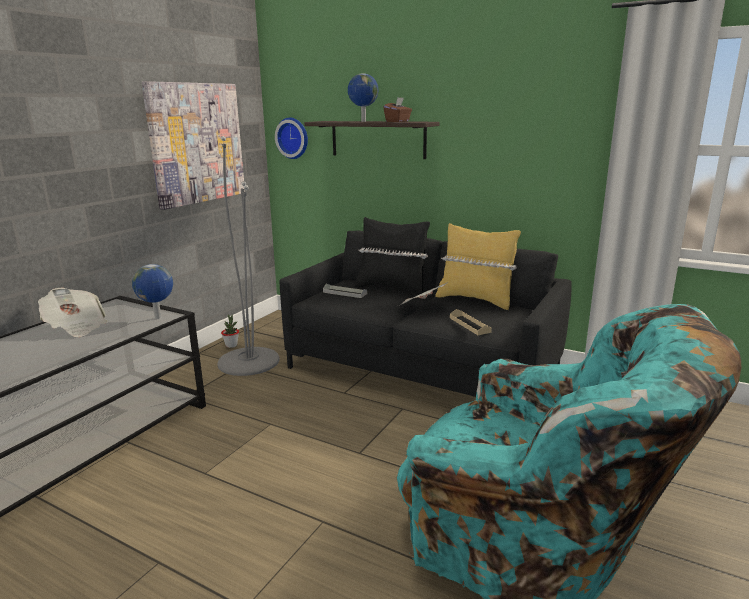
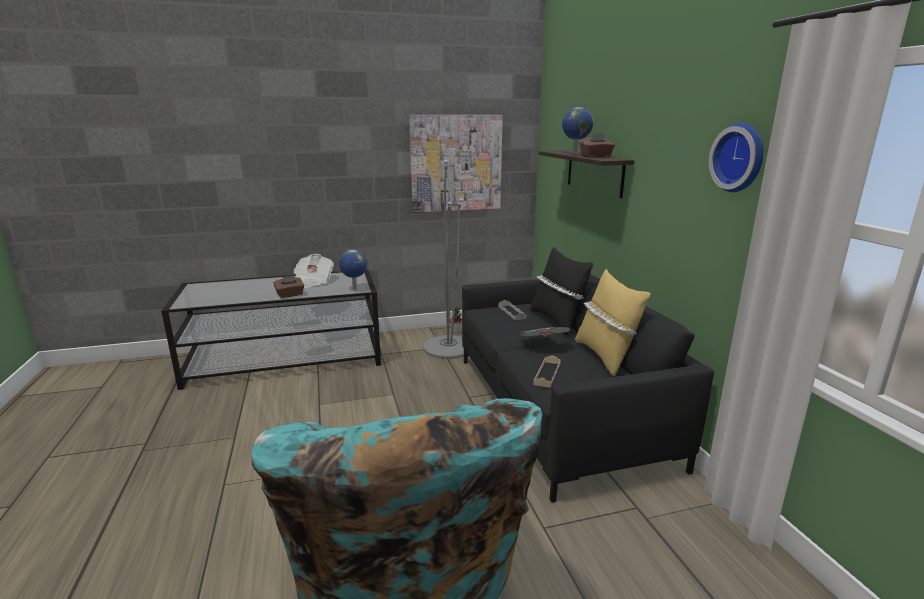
camera: 45 degrees right, 0 degrees up
(83, 349) = (290, 295): none -> brown tissue box
(293, 138) = (549, 164): wall clock -> wall clock (740, 157)

